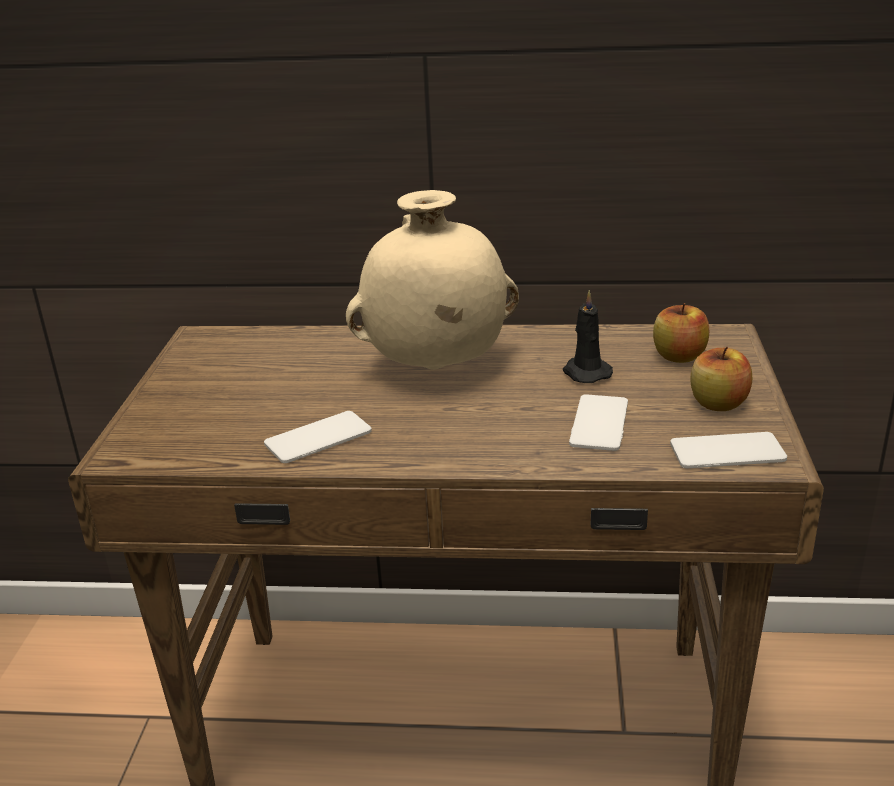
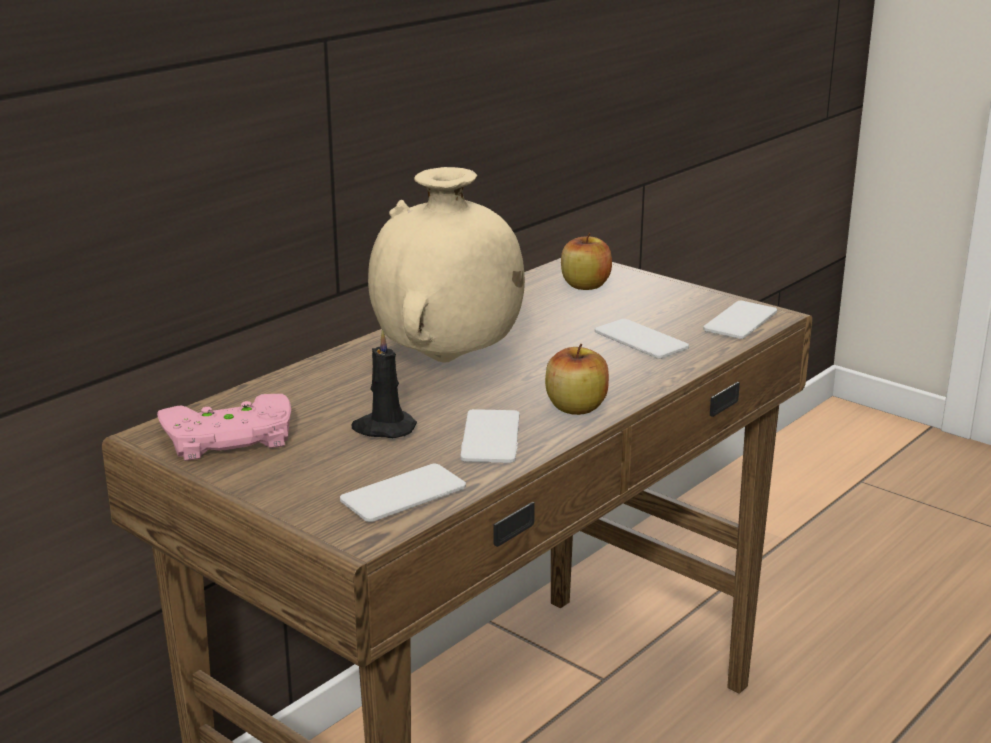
camera: 55 degrees left, 5 degrees down
(190, 445) = (403, 495): none -> phone
(215, 357) = (228, 438): none -> pink game controller
(585, 372) = (555, 318): black candle -> black candle (383, 428)
(718, 403) = (673, 300): apple -> apple (576, 407)

